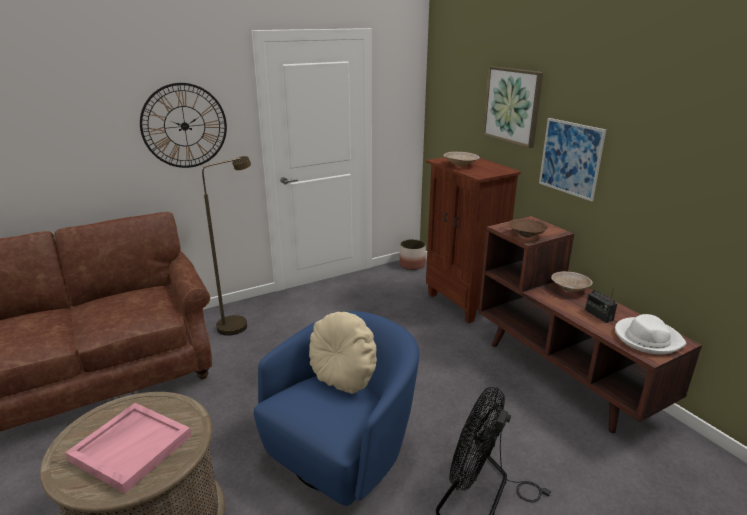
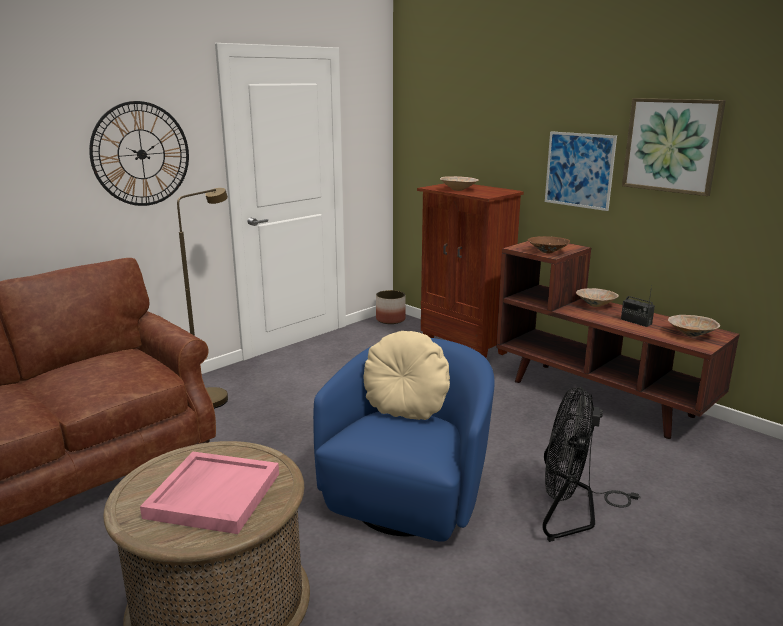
camera: 15 degrees left, 5 degrees down
(512, 105) = (506, 123): picture -> picture (671, 145)
(647, 338) = (690, 334): white hat -> beige bowl

